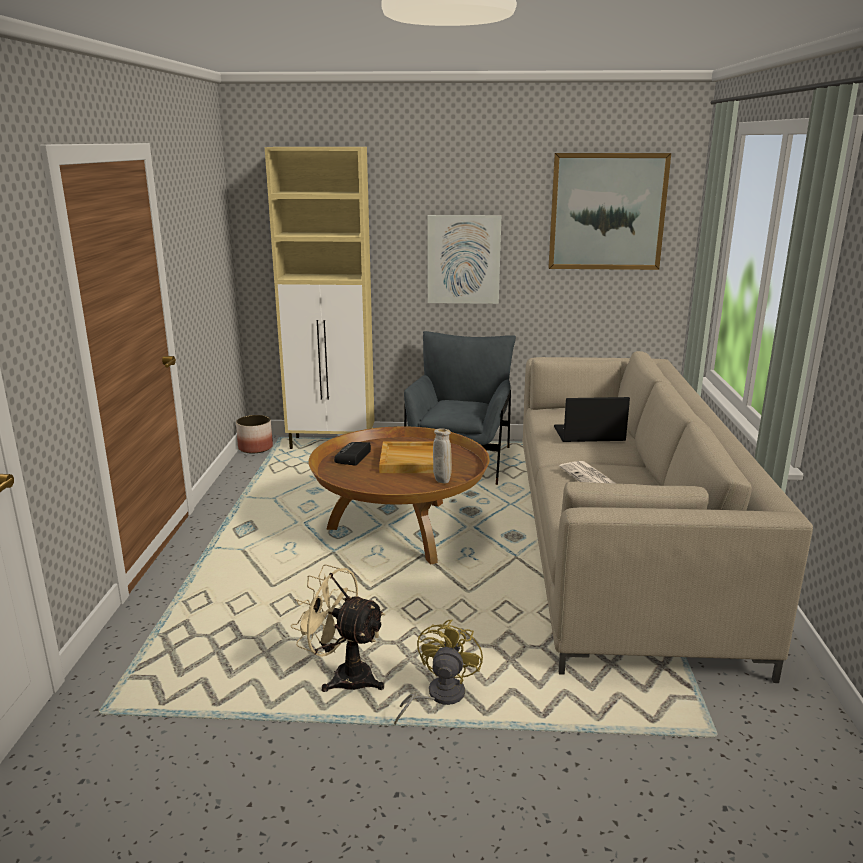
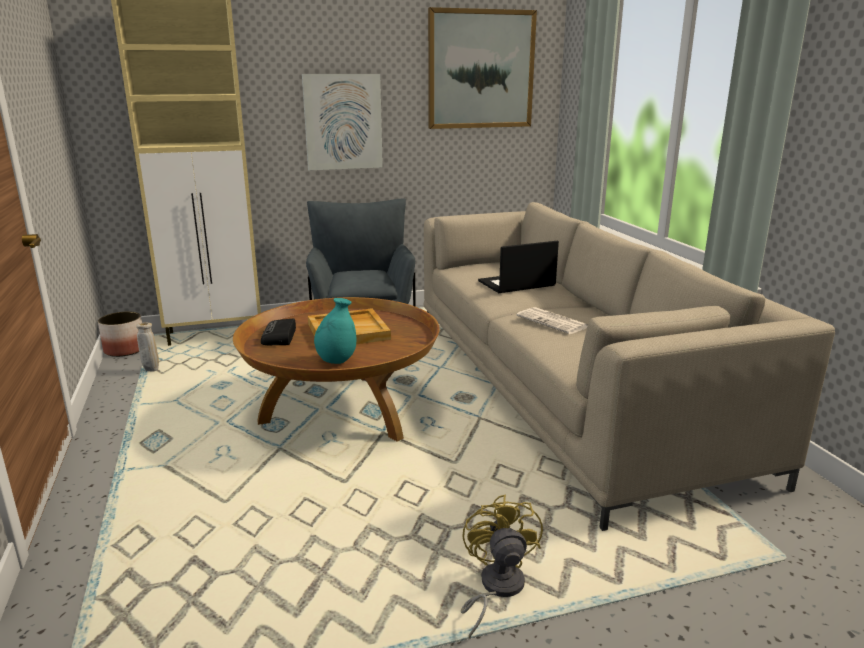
camera: 20 degrees left, 0 degrees up
(344, 676) = (373, 592): beige fan -> none
(384, 485) = (336, 361): none -> turquoise vase
(442, 482) = (397, 348): beige vase -> beige vase (151, 371)

